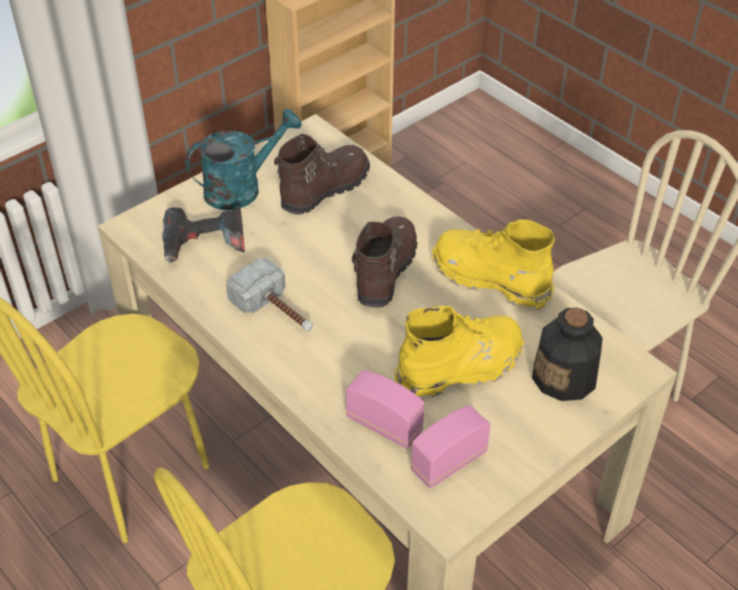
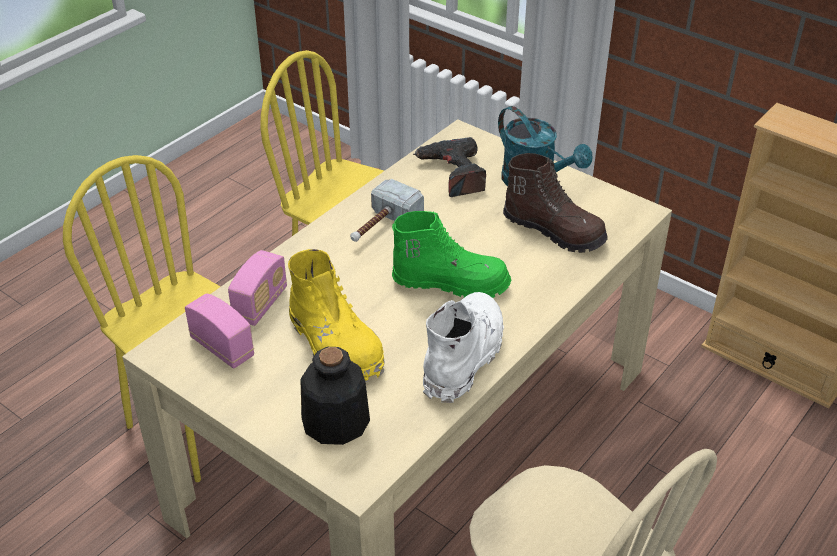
camera: 80 degrees right, 5 degrees down
(384, 272) = (451, 283): brown boot -> green boot
(490, 279) = (463, 357): yellow boot -> white boot

